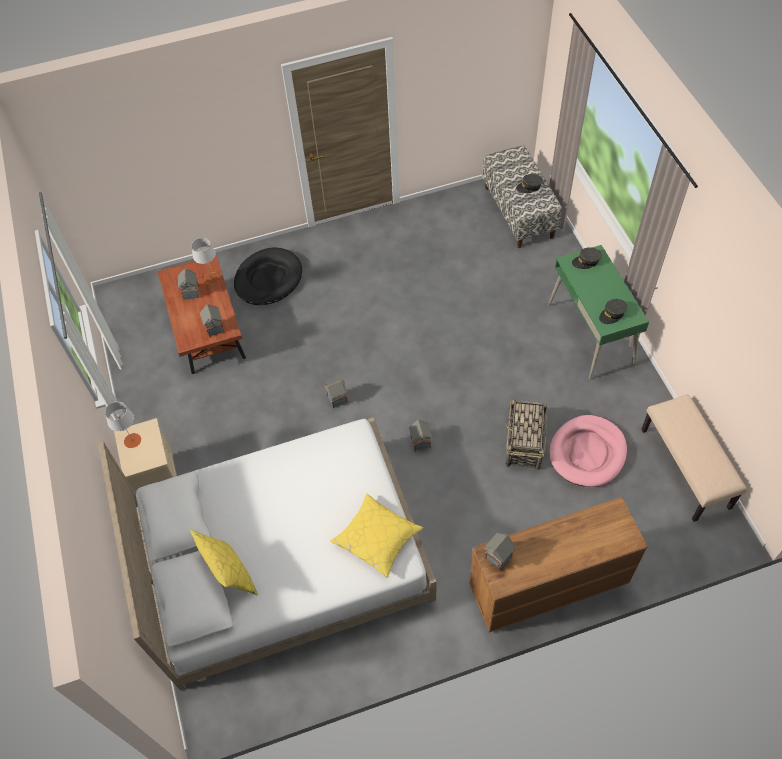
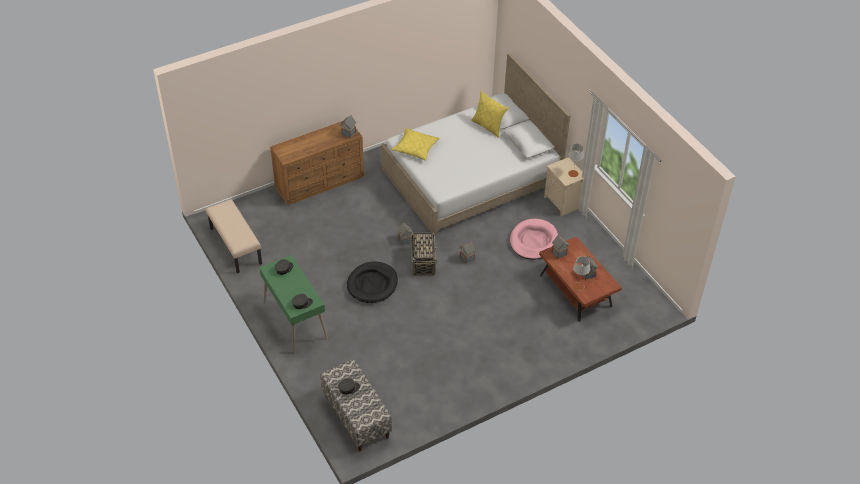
camera: 165 degrees right, 10 degrees down
(268, 279) = (548, 333): black dog bed -> black dog bed (372, 284)
(524, 444) = (338, 247): basket -> basket (423, 261)
(587, 453) = (297, 247): pink dog bed -> pink dog bed (533, 241)

